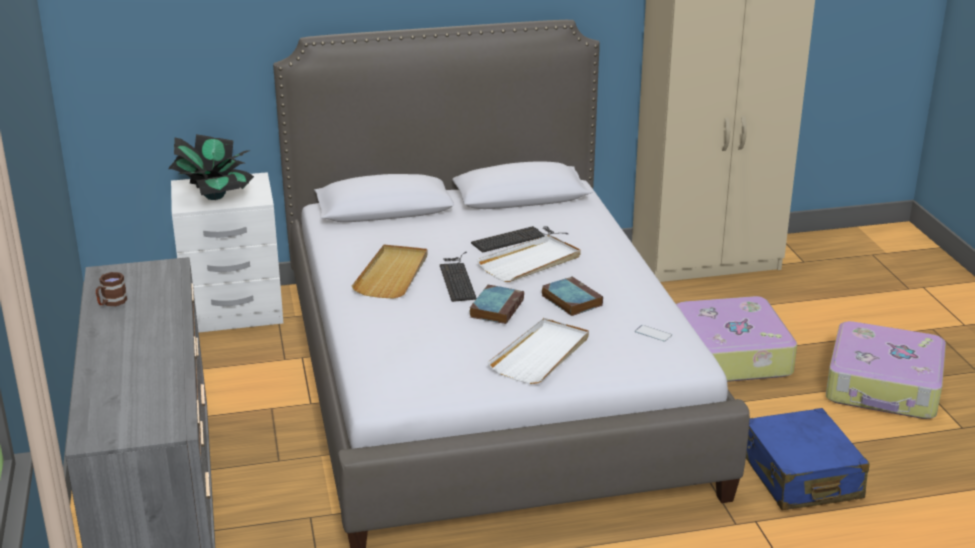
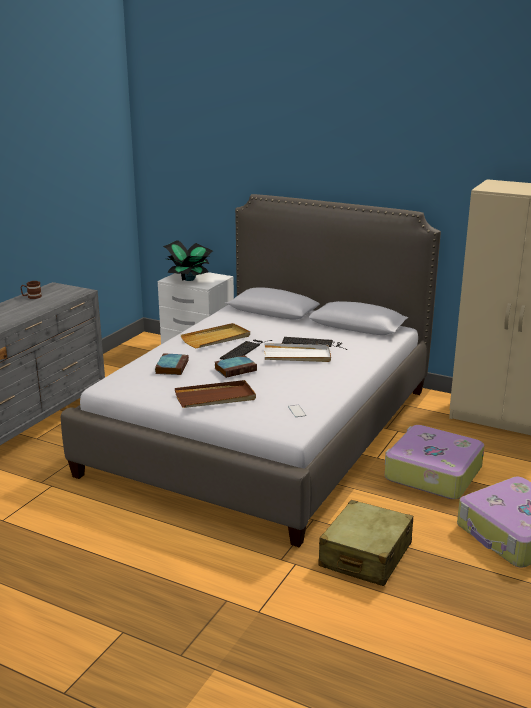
camera: 40 degrees right, 5 degrees down
(541, 354) = (215, 397): white tray -> brown tray
(570, 300) = (283, 379): book -> book (172, 367)
(800, 476) = (365, 555): blue suitcase -> beige suitcase

